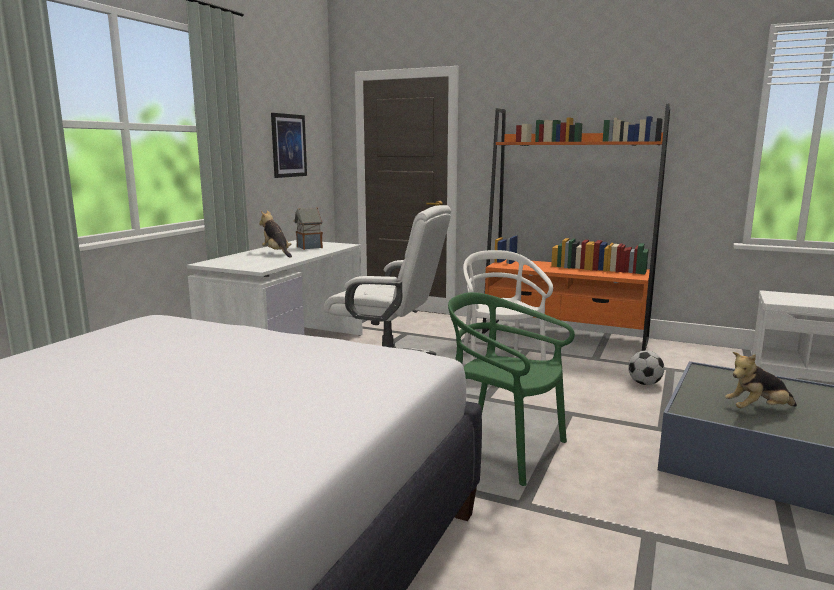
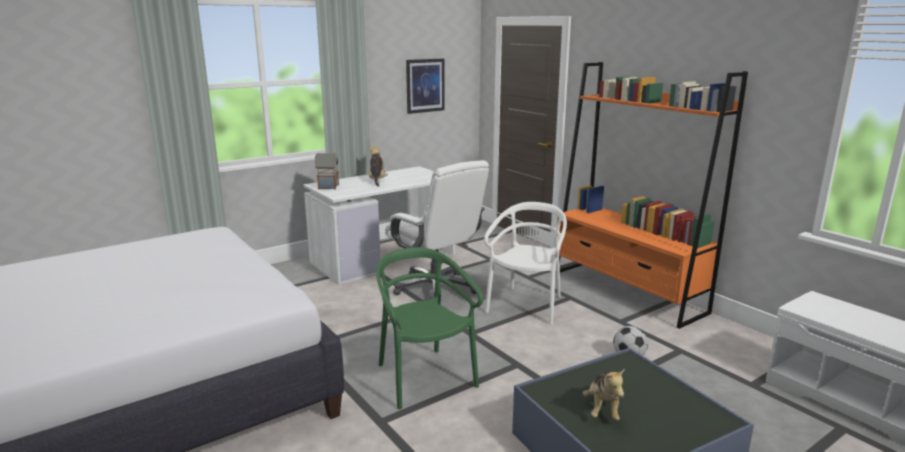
camera: 30 degrees right, 5 degrees up
(309, 247) = (410, 177): toy house -> toy house (328, 187)
(758, 410) = (602, 409): plush toy -> plush toy turned 105 degrees counterclockwise

